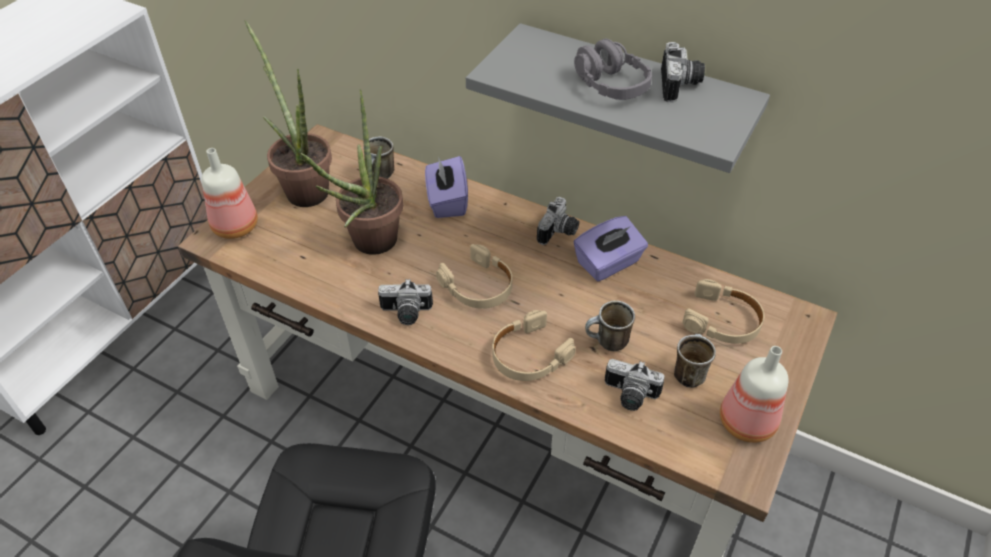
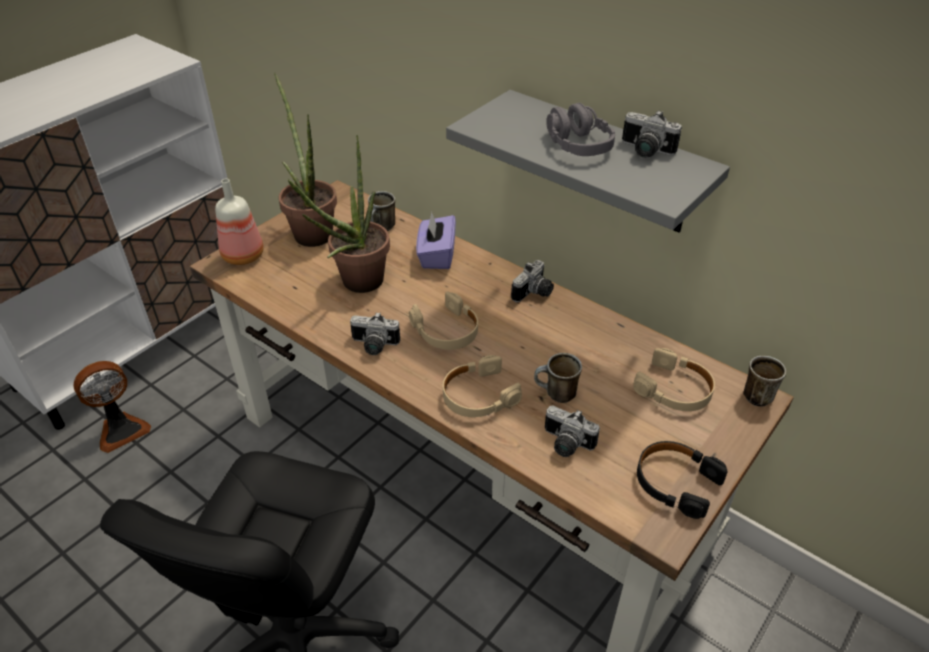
camera: 10 degrees right, 5 degrees down
(113, 424) = (121, 429): none -> fan
(608, 263) = (574, 325): purple tissue box -> none
(680, 85) = (644, 151): camera -> camera turned 105 degrees clockwise
(687, 372) = (628, 430): mug -> mug (756, 393)
(745, 421) = (675, 482): bottle -> black headphones

